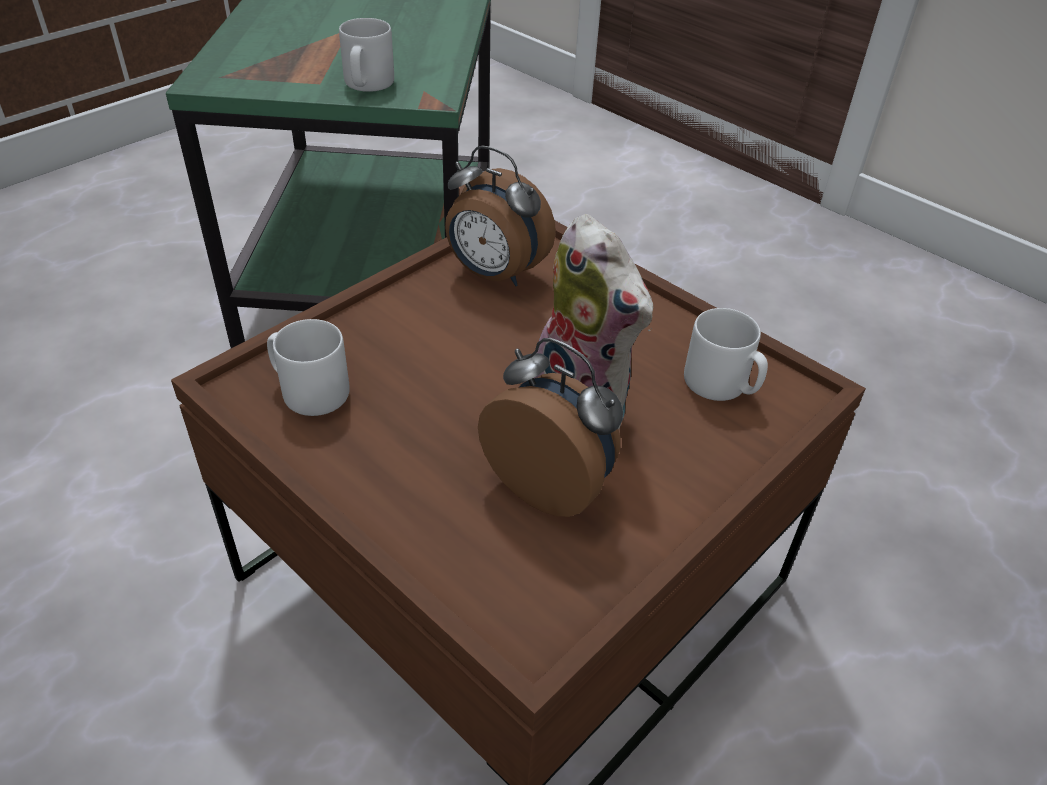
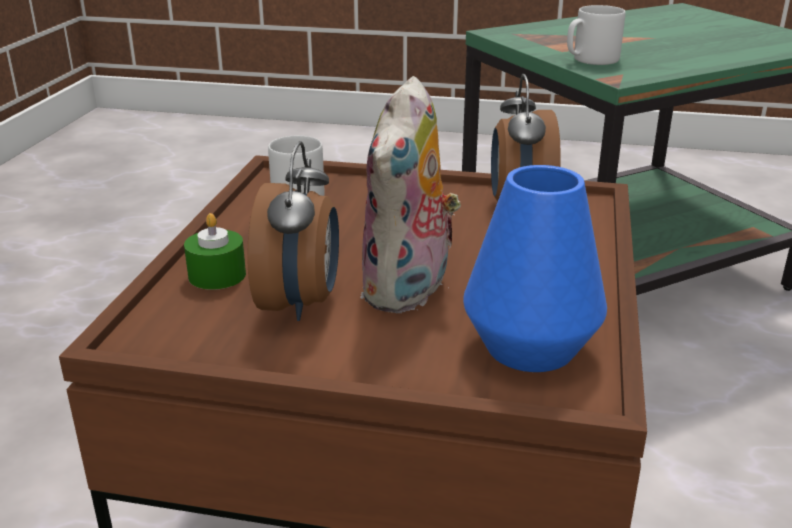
camera: 60 degrees right, 15 degrees down
(440, 524) = (217, 275): none -> green candle
(721, 385) = (530, 348): grey mug -> blue vase

